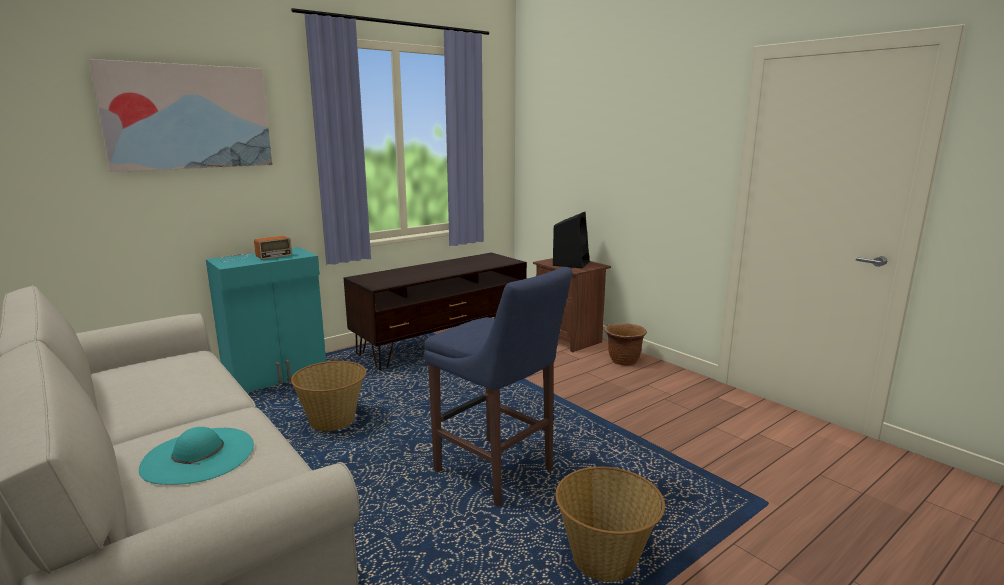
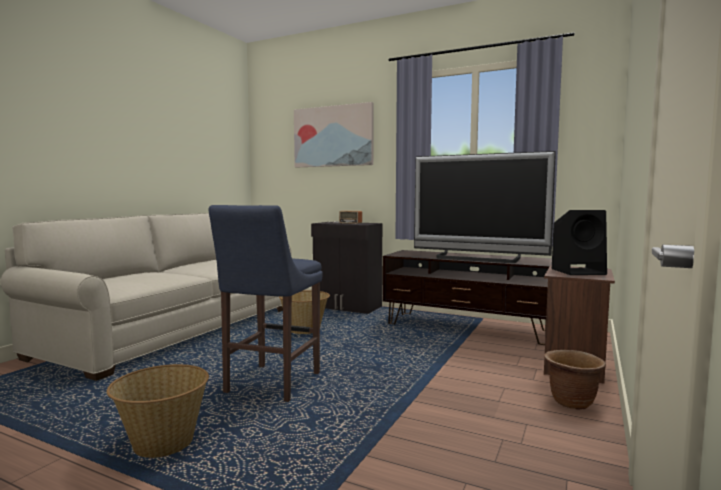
camera: 65 degrees right, 10 degrees down
(198, 456) = (141, 277): turquoise hat -> none
(277, 376) = (347, 307): turquoise cabinet -> black cabinet
(454, 269) = (477, 258): none -> television

